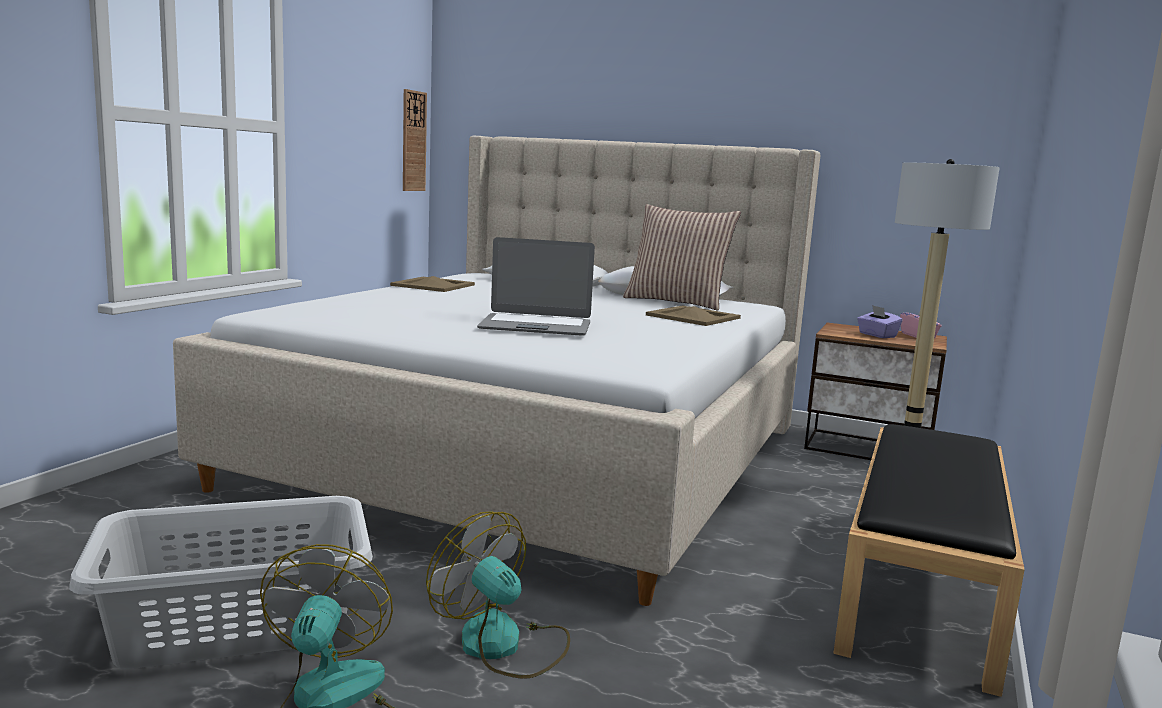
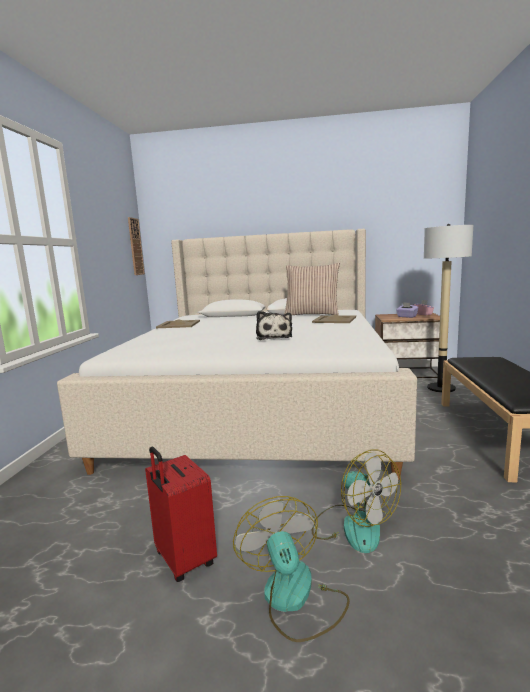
camera: 15 degrees left, 0 degrees up
(234, 623) = (183, 560): grey laundry basket -> red suitcase
(503, 645) = (353, 526): fan -> fan turned 150 degrees counterclockwise
(536, 327) = (274, 337): laptop -> plush toy

